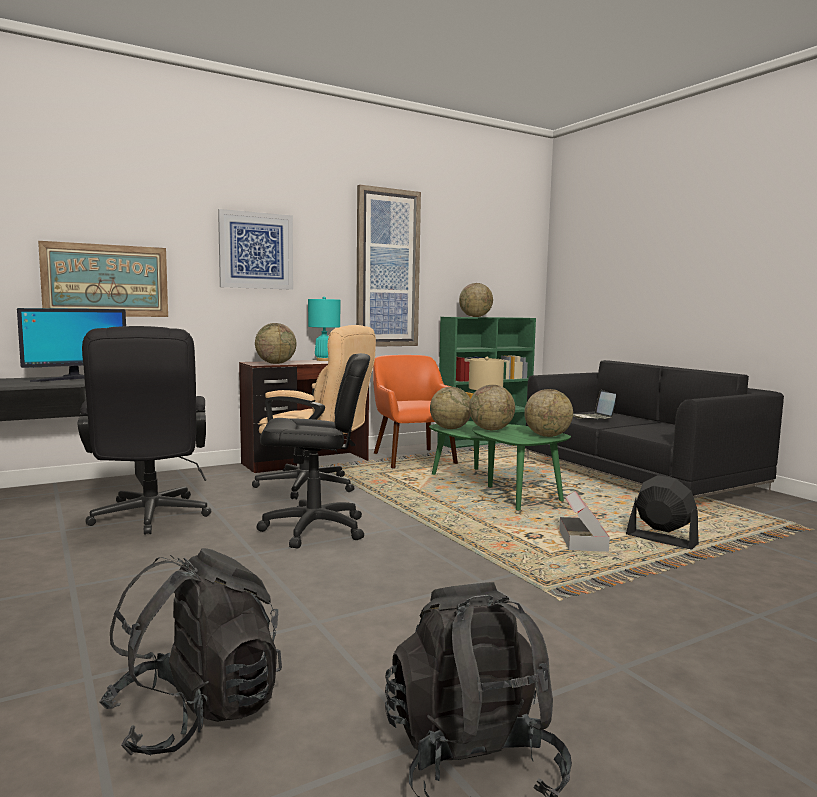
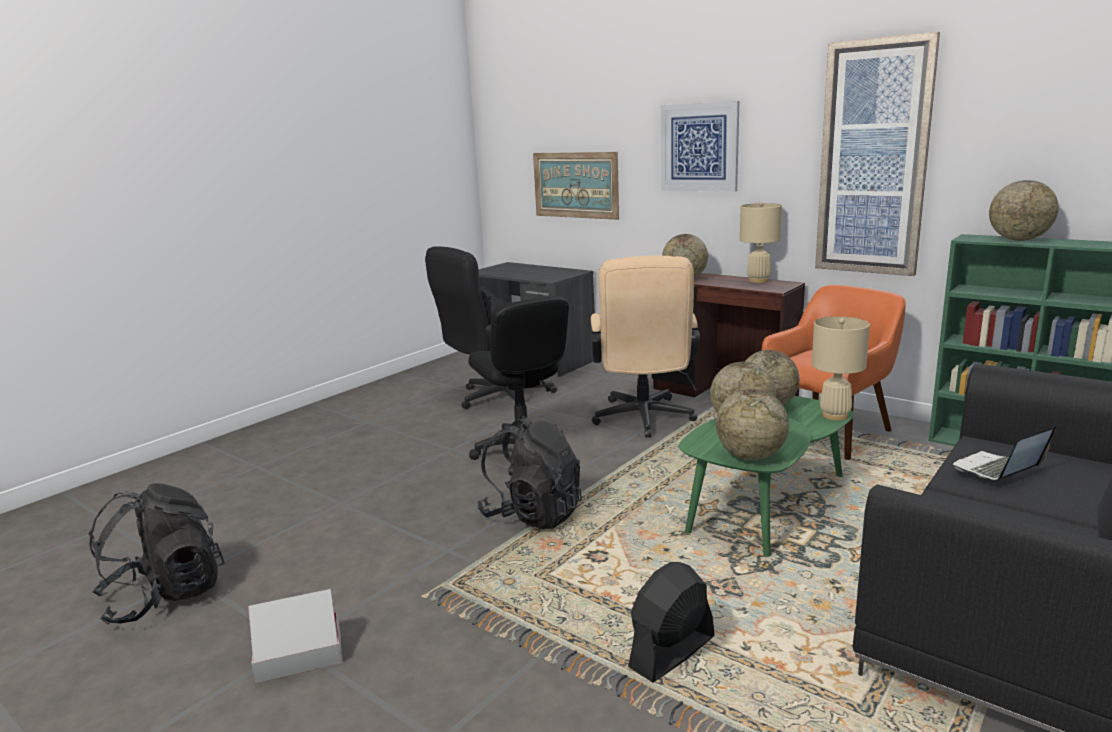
camera: 70 degrees right, 10 degrees up
(75, 379) = (537, 271): monitor -> none
(196, 714) = (221, 504): black backpack -> black backpack (532, 515)
(324, 360) = (758, 281): turquoise table lamp -> beige table lamp
(583, 541) = (609, 591): cardboard box -> cardboard box (299, 655)
(661, 540) = (671, 652): black fan -> black fan turned 150 degrees counterclockwise

